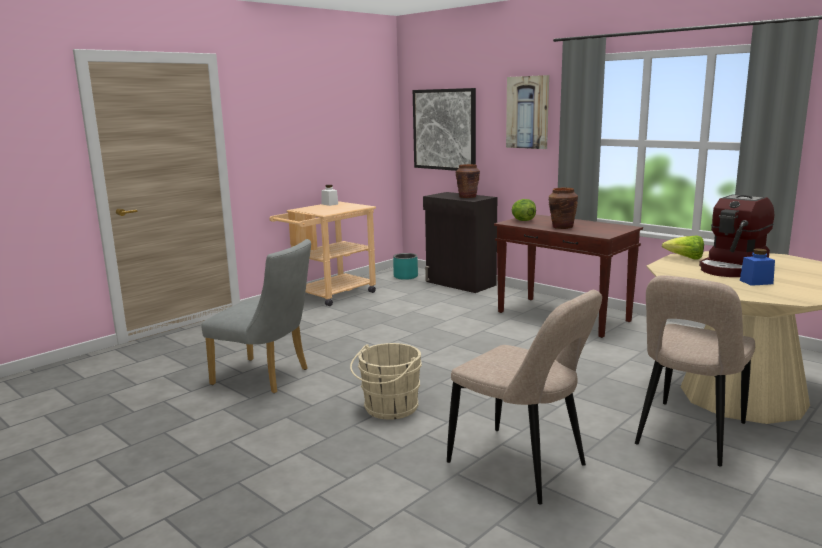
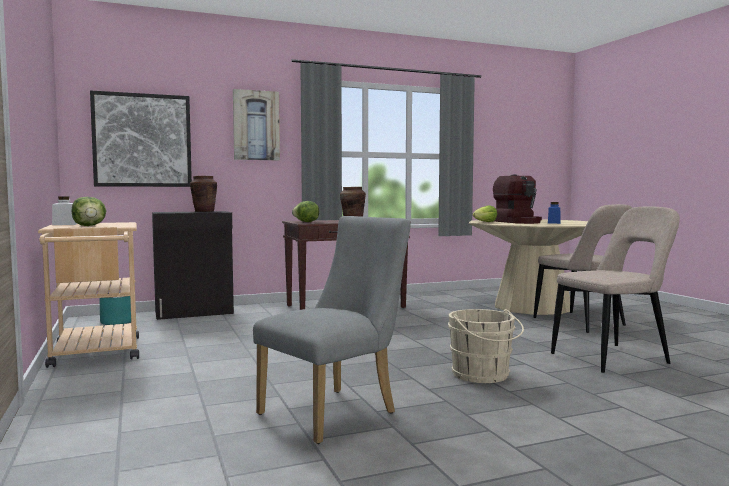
camera: 65 degrees left, 10 degrees down
(320, 209) = (89, 226): none -> lettuce

